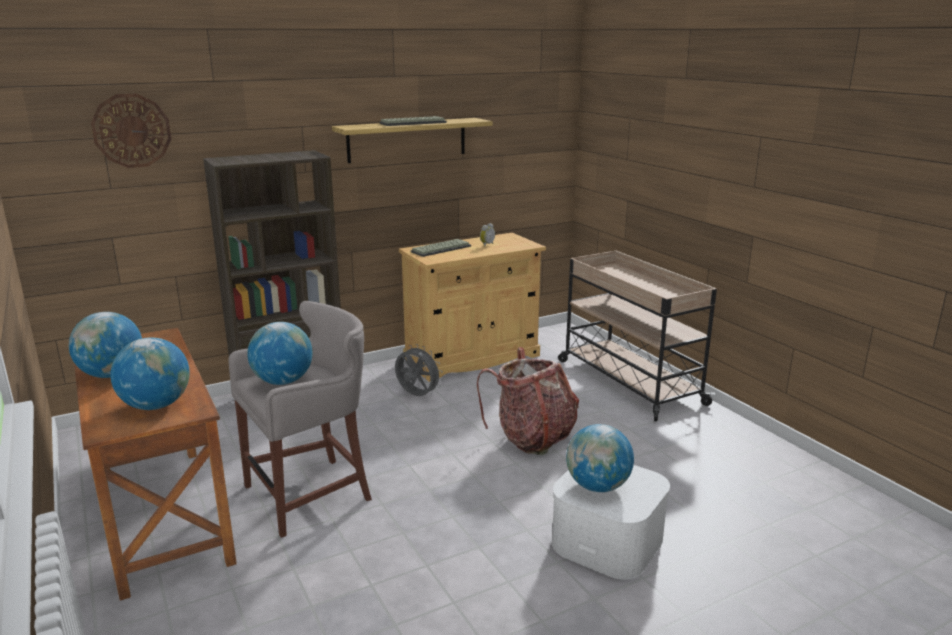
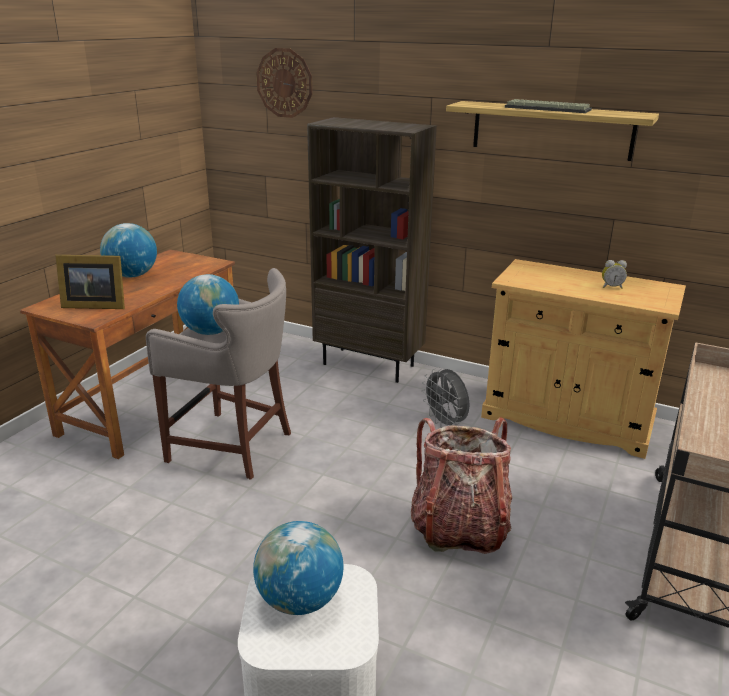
camera: 55 degrees right, 5 degrees up
(156, 405) = (93, 305): globe -> picture frame
(417, 396) = (445, 423): grey fan -> grey fan turned 150 degrees clockwise
(441, 248) = (552, 273): keyboard -> none

